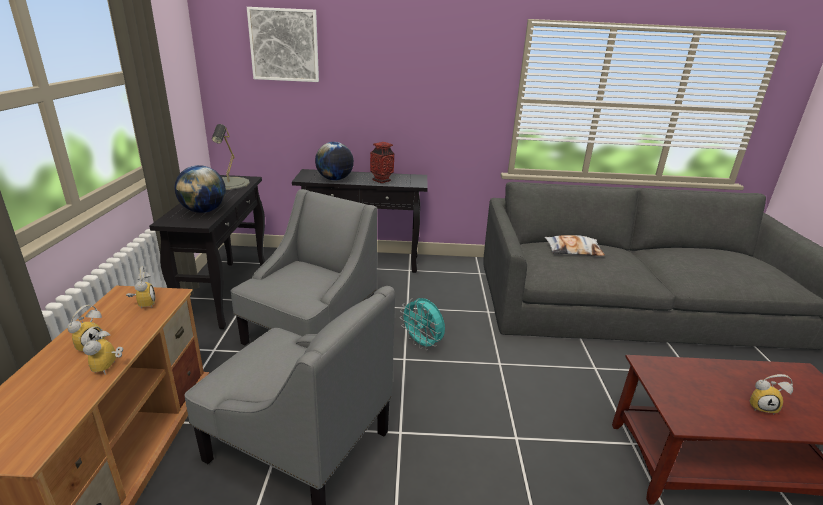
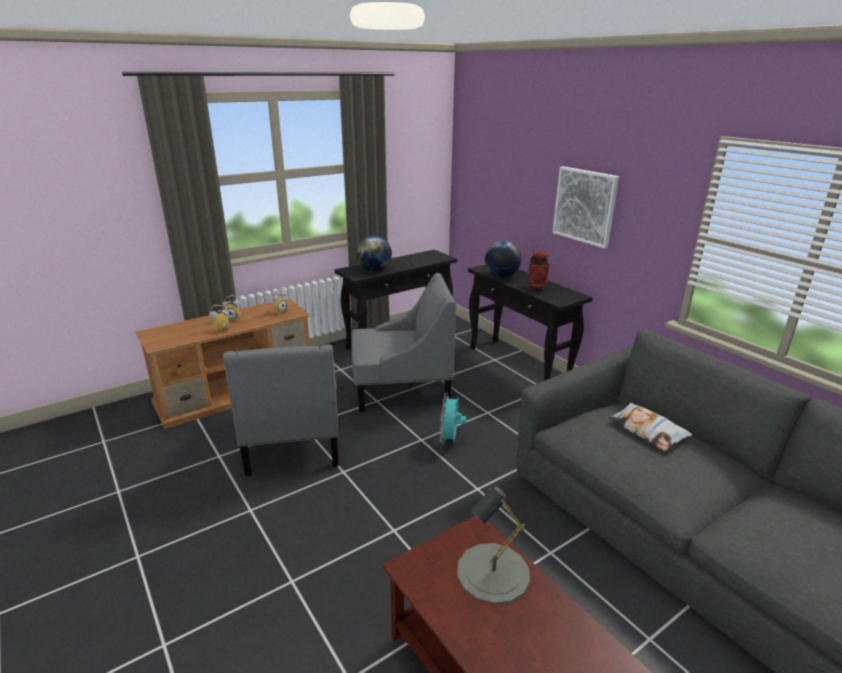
camera: 55 degrees right, 0 degrees up
(229, 183) = (426, 257): grey table lamp -> grey table lamp (493, 573)
(284, 45) = (502, 148): picture -> picture (585, 206)
(762, 406) = (492, 625): alarm clock -> none

